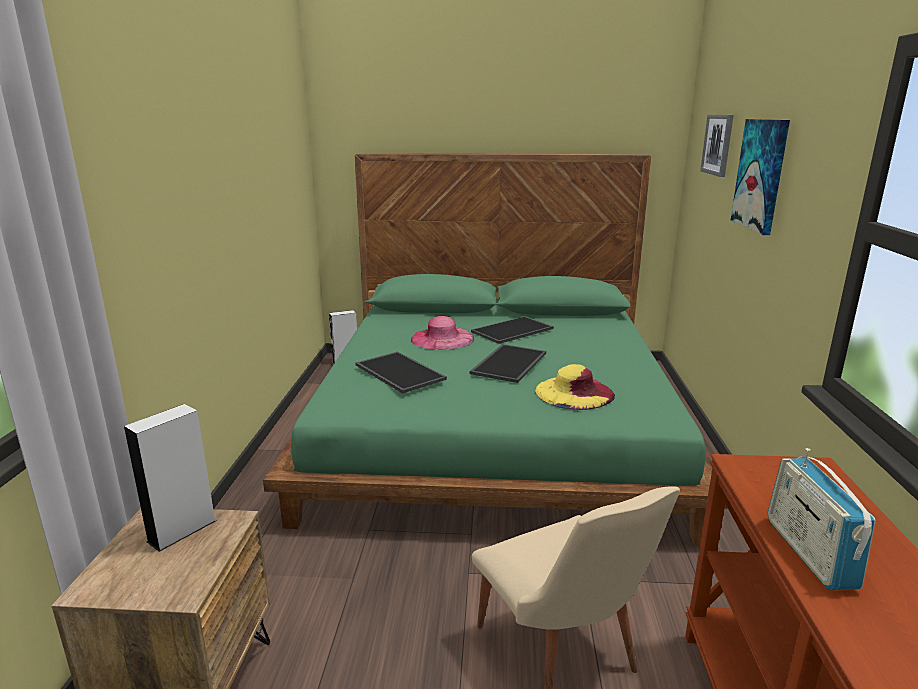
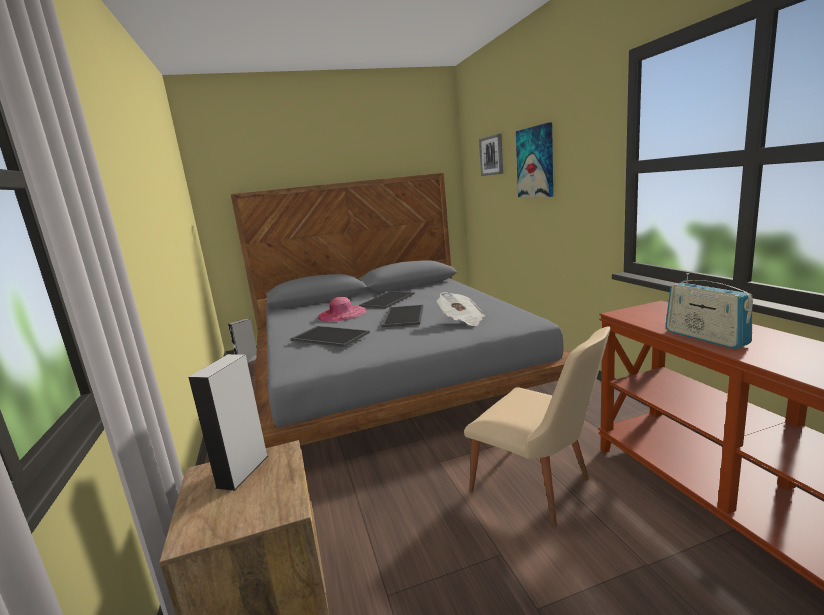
camera: 20 degrees left, 5 degrees down
(494, 425) = (391, 371): green bed -> grey bed
(574, 392) = (462, 321): yellow hat -> newspaper

